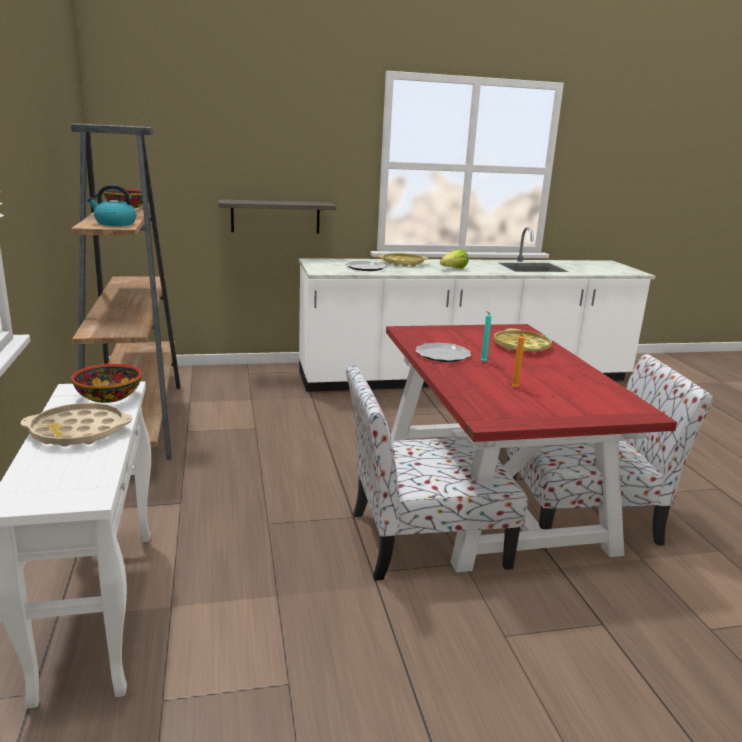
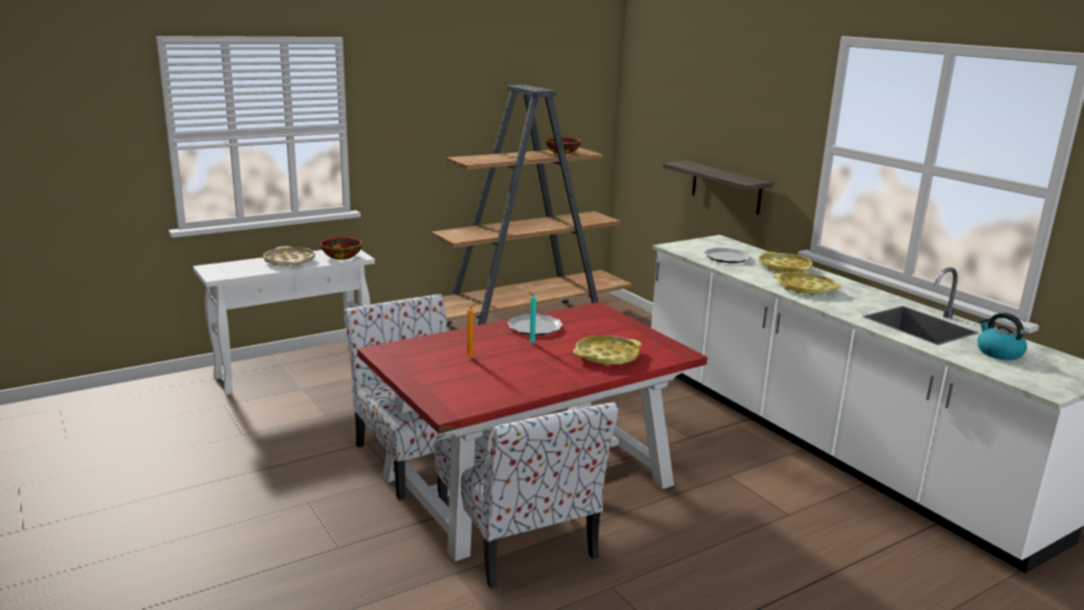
camera: 70 degrees right, 0 degrees up
(115, 223) = (480, 160): kettle -> kettle (998, 353)
(454, 269) = (805, 288): lettuce -> yellow tray

